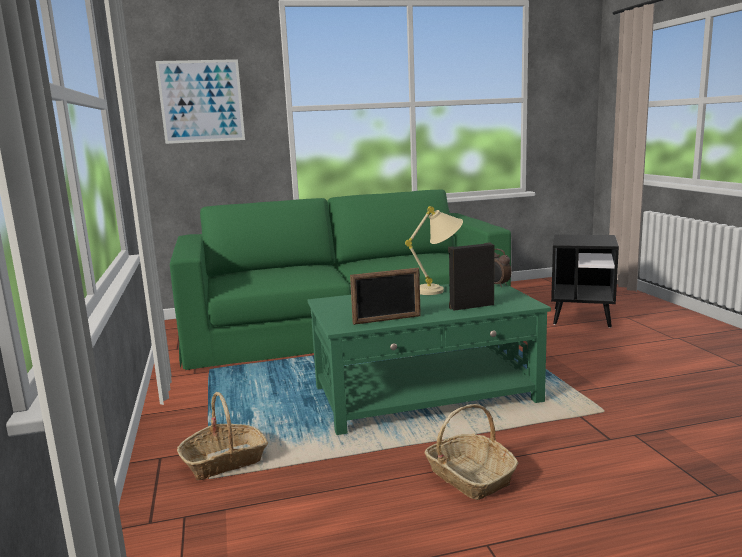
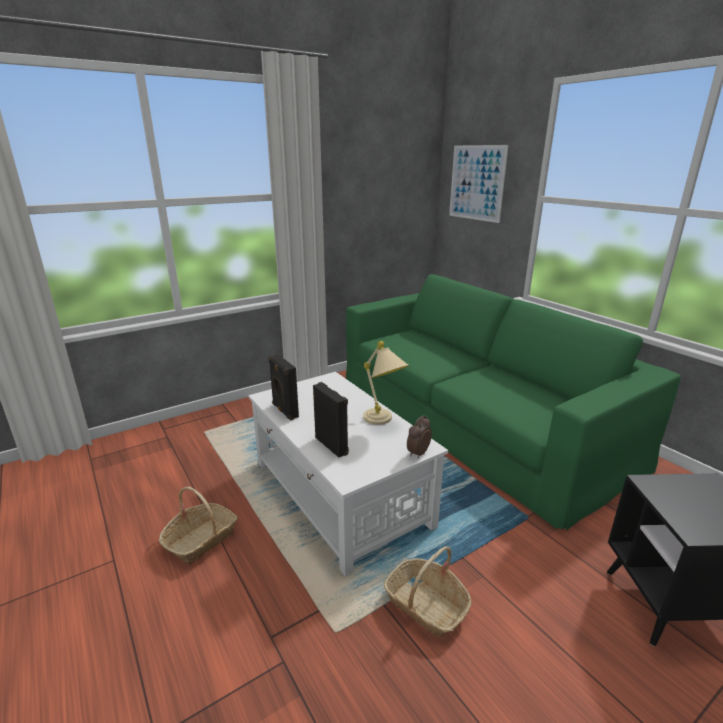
camera: 70 degrees right, 10 degrees up
(224, 461) = (223, 431): basket -> basket (426, 605)
(387, 320) = (284, 411): picture frame -> black speaker
(426, 394) = (340, 494): green coffee table -> white coffee table

